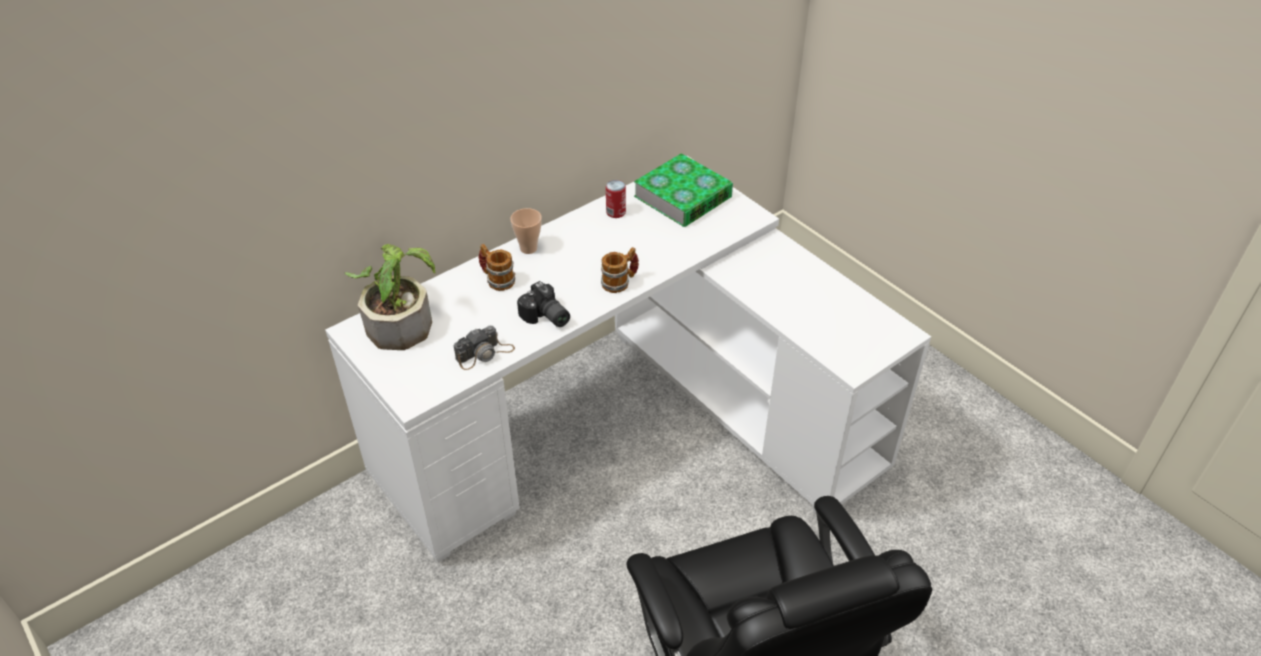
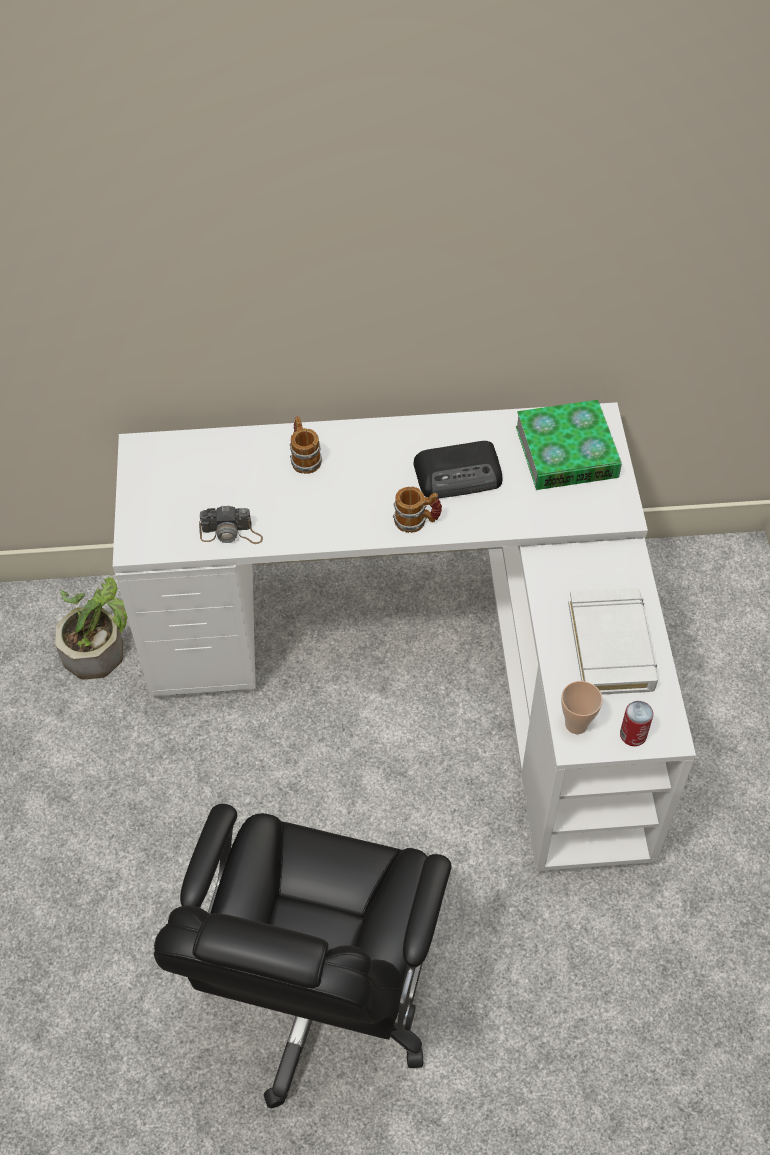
camera: 35 degrees right, 10 degrees up
(400, 320) = (186, 458): potted plant -> potted plant (99, 646)
(528, 248) = (361, 437): cup -> cup (576, 724)
(545, 317) = (315, 523): camera -> none
(616, 212) = (480, 437): can -> can (633, 735)
(623, 241) = (459, 475): none -> radio
(818, 299) = (611, 646): none -> white book

